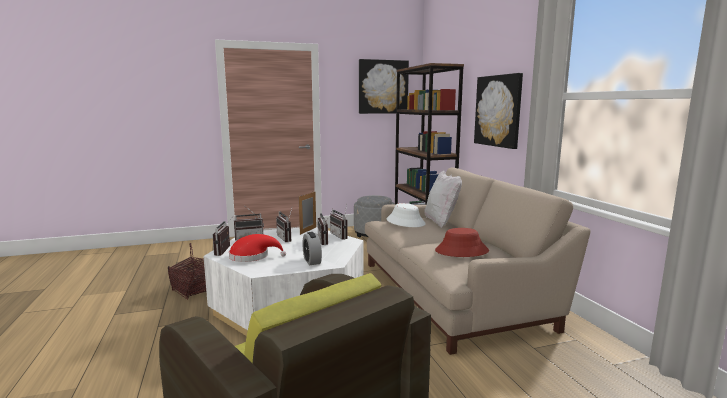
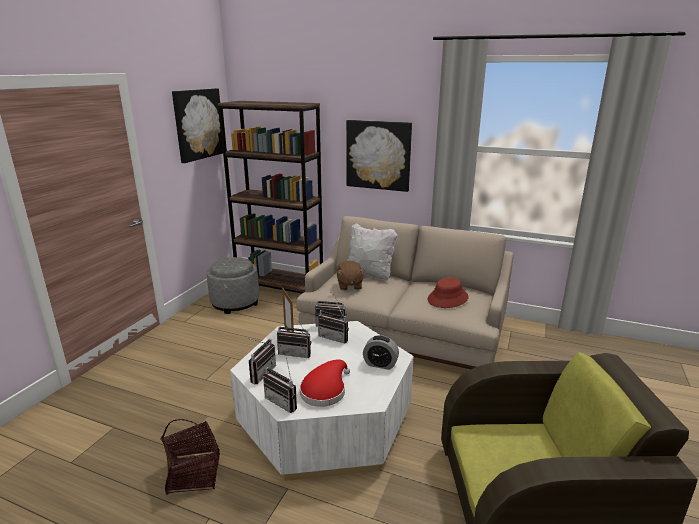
camera: 50 degrees left, 10 degrees up
(405, 222) = (349, 285): white hat -> brown plush toy

